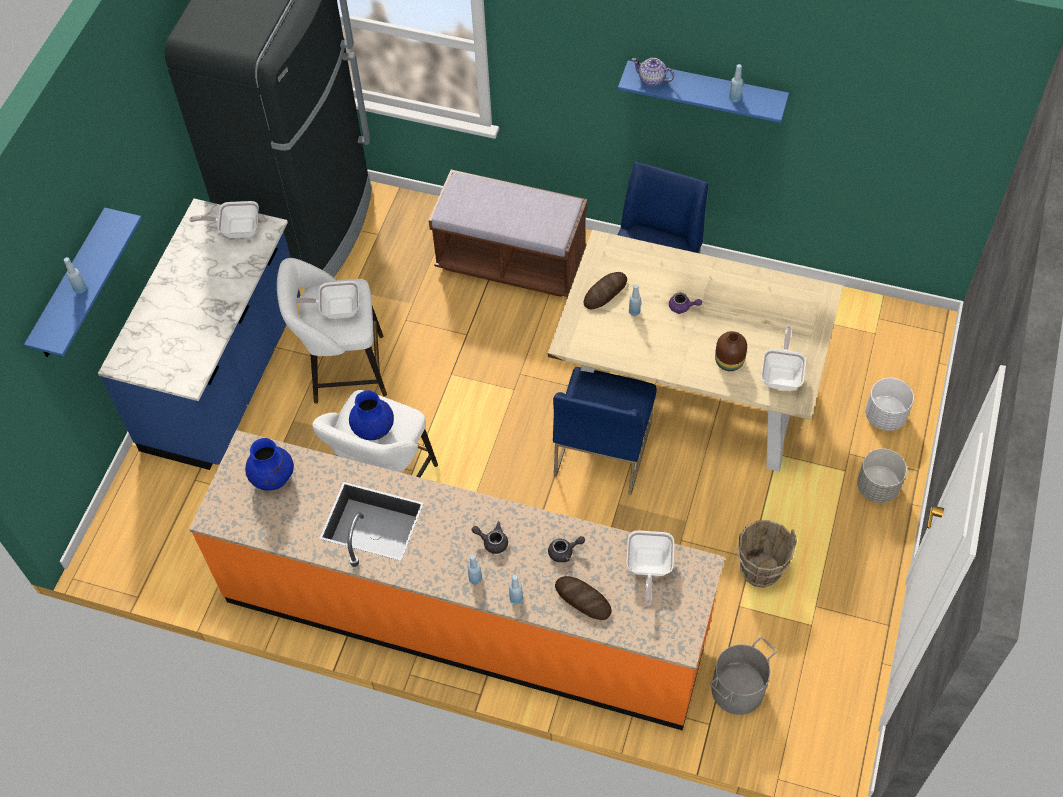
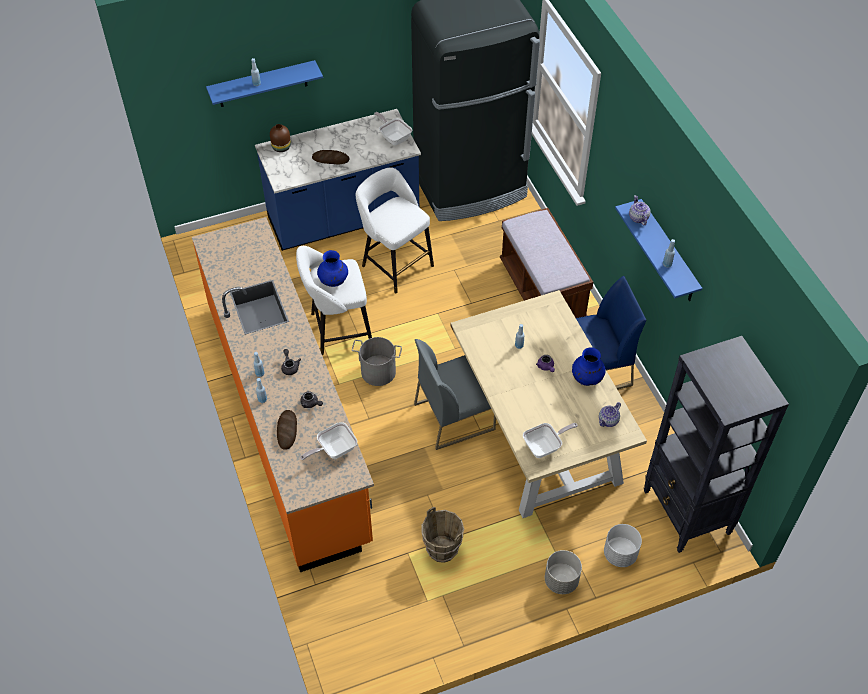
camera: 50 degrees right, 5 degrees down
(273, 478) = (249, 250): blue vase -> blue vase (586, 379)
(335, 309) = (395, 216): frying pan -> none
(602, 448) = (454, 416): blue chair -> grey chair
(605, 292) = (519, 323): bread -> bread (330, 159)
(729, 362) = (528, 414): brown vase -> brown vase (281, 147)
(737, 688) = (350, 585): grey bucket -> grey bucket (378, 371)
(794, 300) = (608, 421): none -> teapot
(881, 329) = (686, 513): none -> black bookcase

